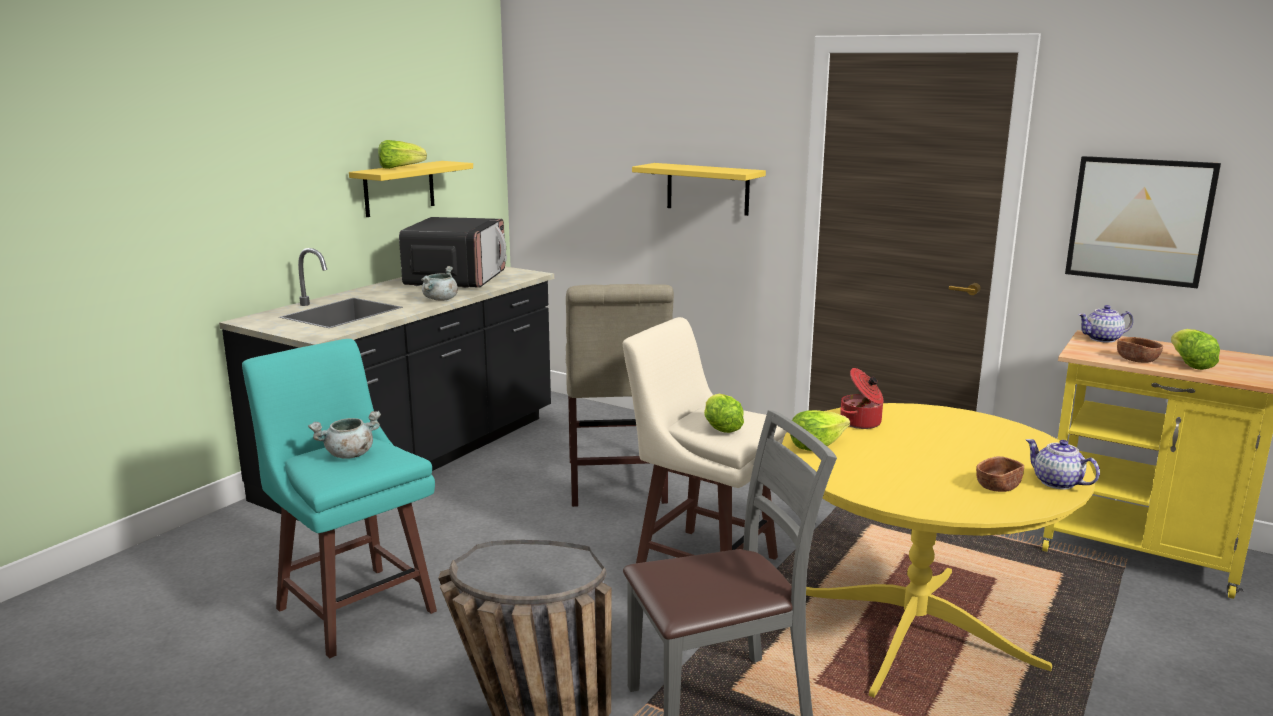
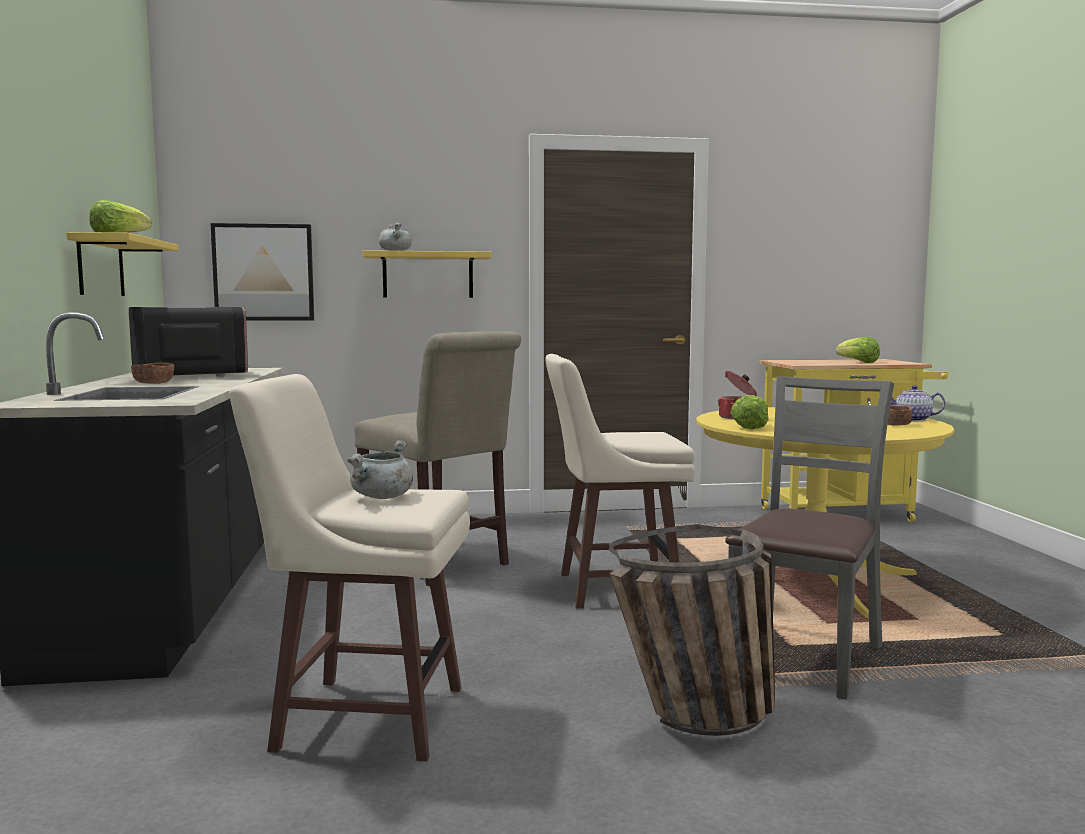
camera: 40 degrees left, 10 degrees down
(355, 607) = (365, 717): turquoise stool -> beige stool
(440, 299) = (225, 381): grey cooking pot -> grey cooking pot (396, 251)
(721, 427) = (643, 438): lettuce -> none
(1103, 339) = (786, 360): teapot -> none
(1137, 360) = (832, 363): brown bowl -> brown bowl (153, 383)
(1139, 220) = (786, 274): picture -> picture (263, 272)

